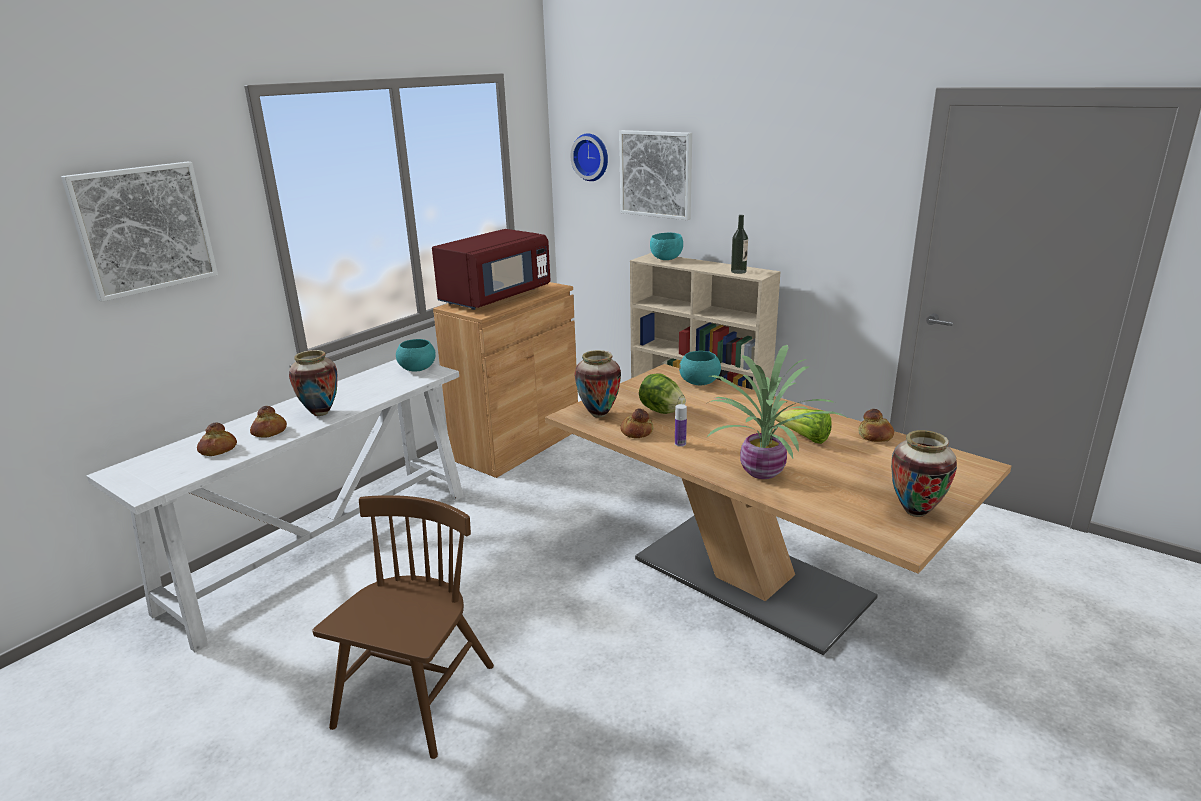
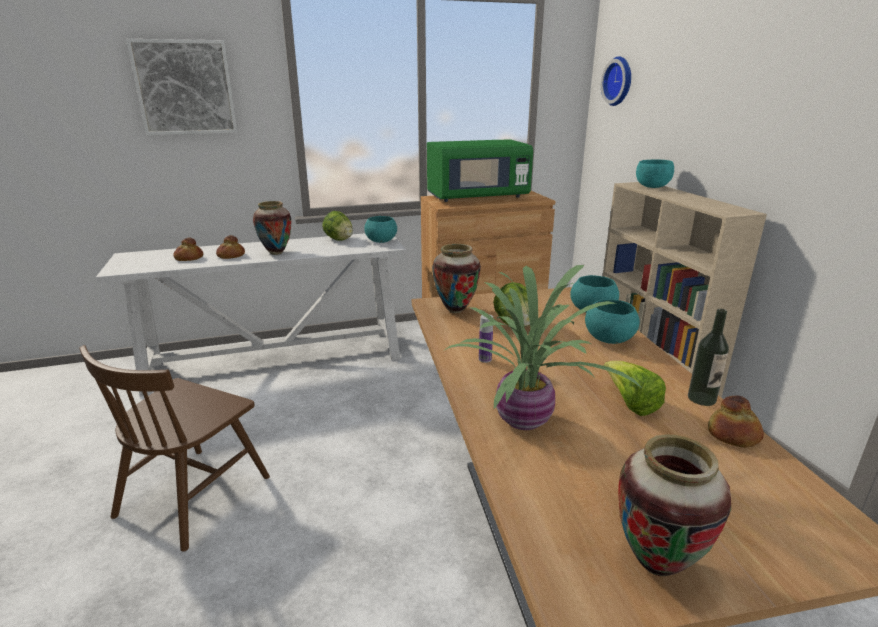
camera: 35 degrees right, 0 degrees up
(366, 379) = (339, 239): none -> lettuce
(416, 697) = (194, 495): brown chair -> brown chair turned 150 degrees clockwise
(495, 297) = (477, 197): red microwave -> green microwave
(636, 432) = (463, 335): bread -> none
(656, 174) = (668, 97): picture -> none
(738, 271) = (712, 206): bottle -> bottle (701, 398)
(738, 401) = (608, 339): none -> turquoise bowl

